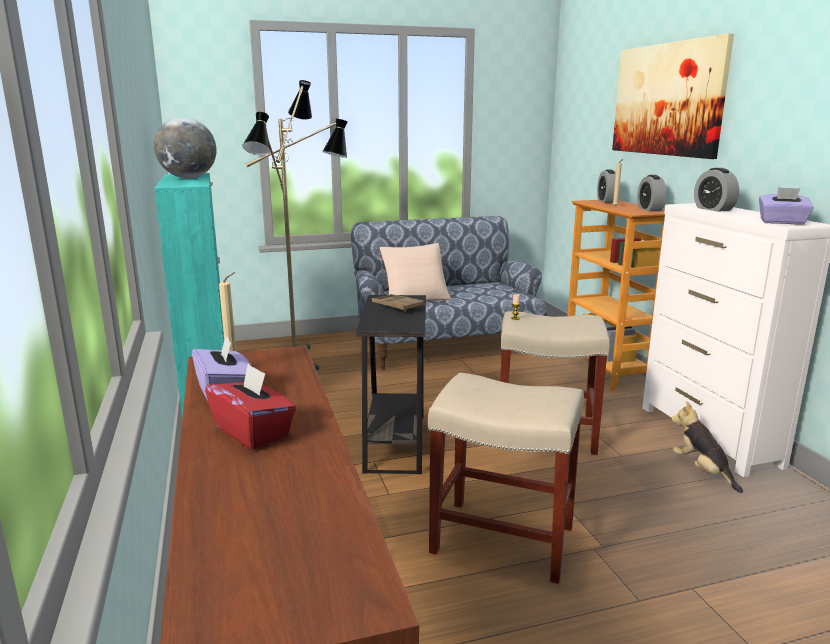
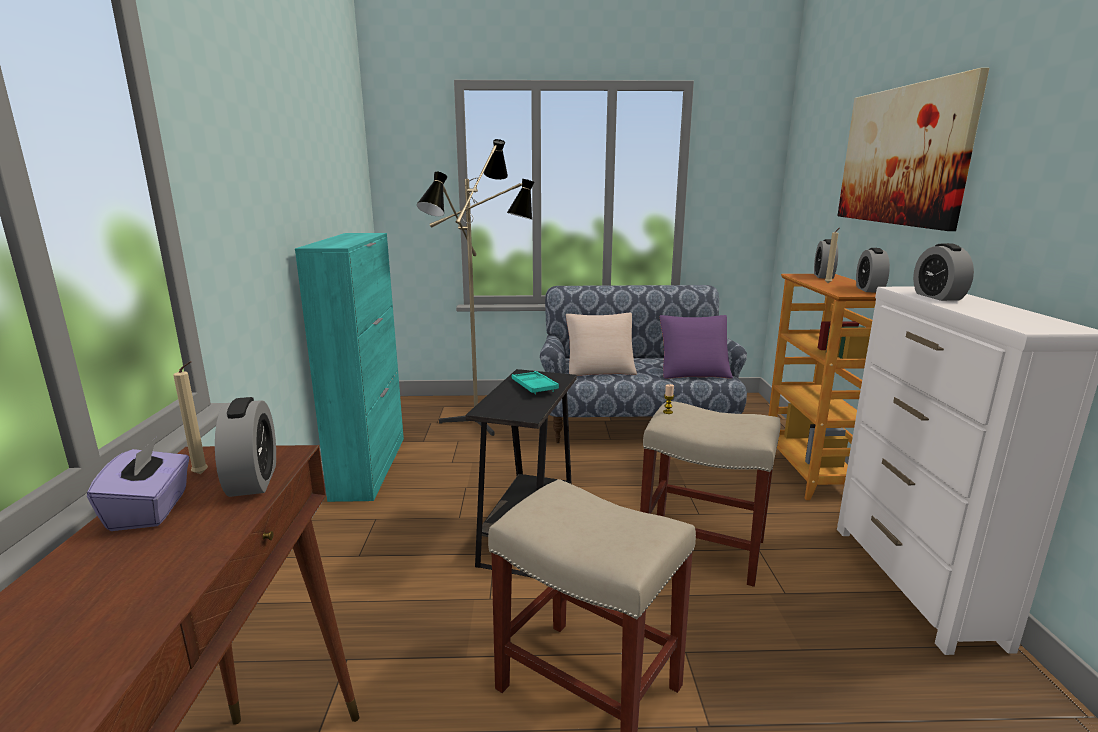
camera: 15 degrees right, 0 degrees up
(188, 178) = (352, 238): globe -> none
(253, 432) = (103, 580): red tissue box -> none
(284, 370) = (253, 480): none -> alarm clock
(397, 306) = (534, 386): brown tray -> turquoise tray
(498, 294) = (693, 372): none -> purple pillow
(702, 471) = (888, 634): plush toy -> none
(782, 222) = (1025, 323): purple tissue box -> none

